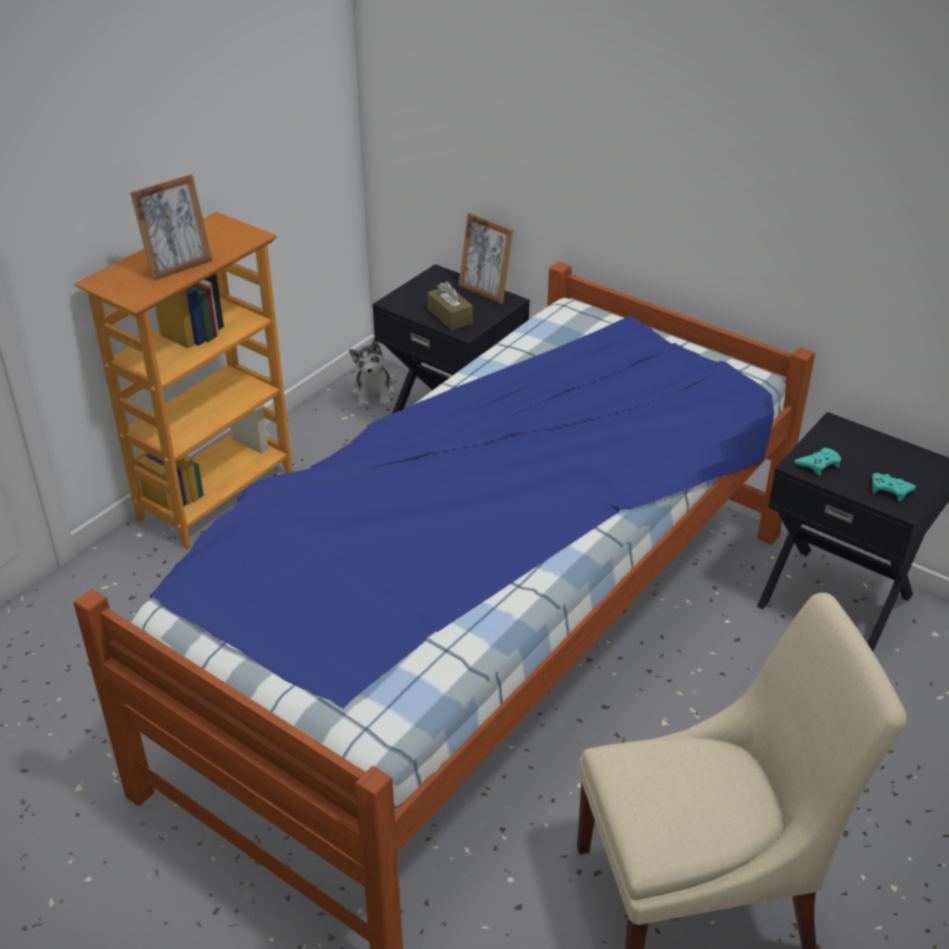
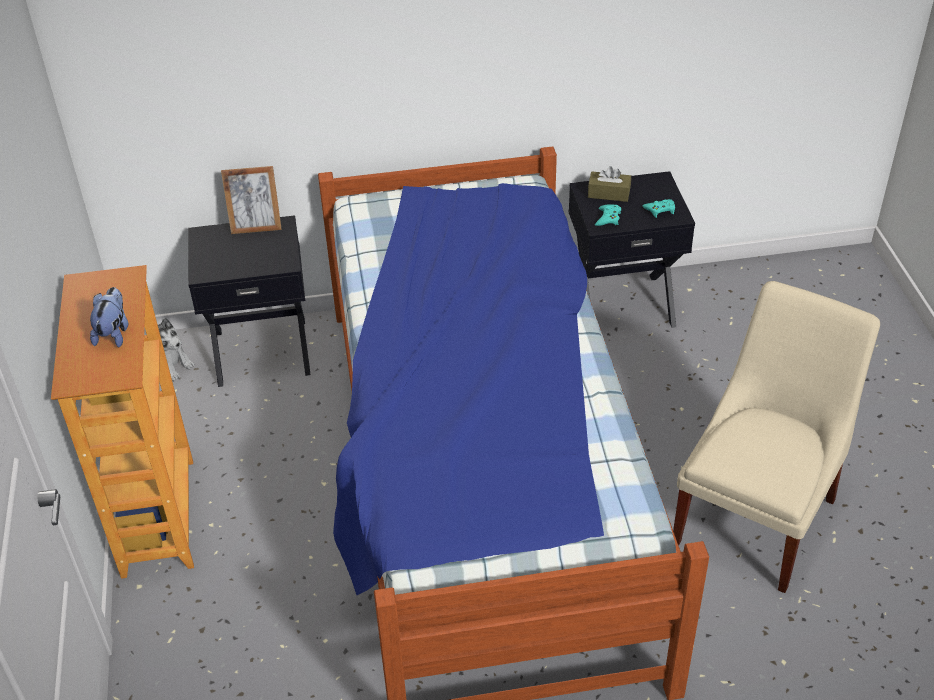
camera: 45 degrees left, 5 degrees up
(178, 267) = (114, 333): picture frame -> plush toy
(450, 316) = (259, 260): brown tissue box -> brown tissue box (609, 193)

